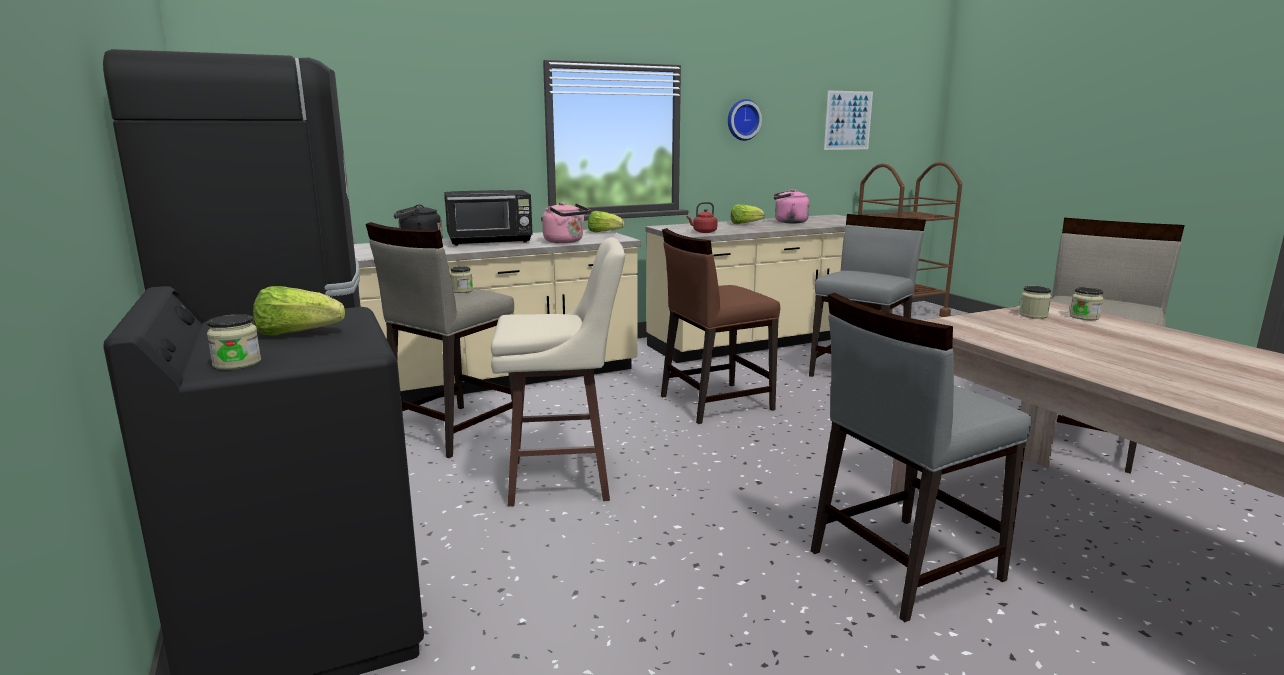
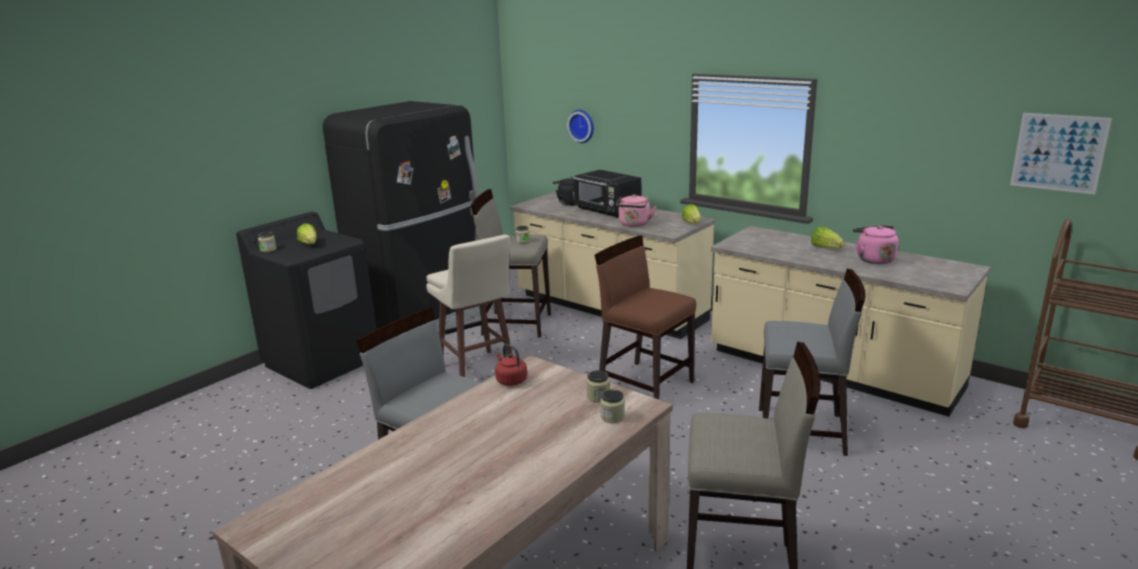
camera: 65 degrees right, 5 degrees up
(703, 232) = (747, 245): red kettle -> red kettle (510, 380)
(742, 120) = (888, 138): wall clock -> wall clock (582, 126)

